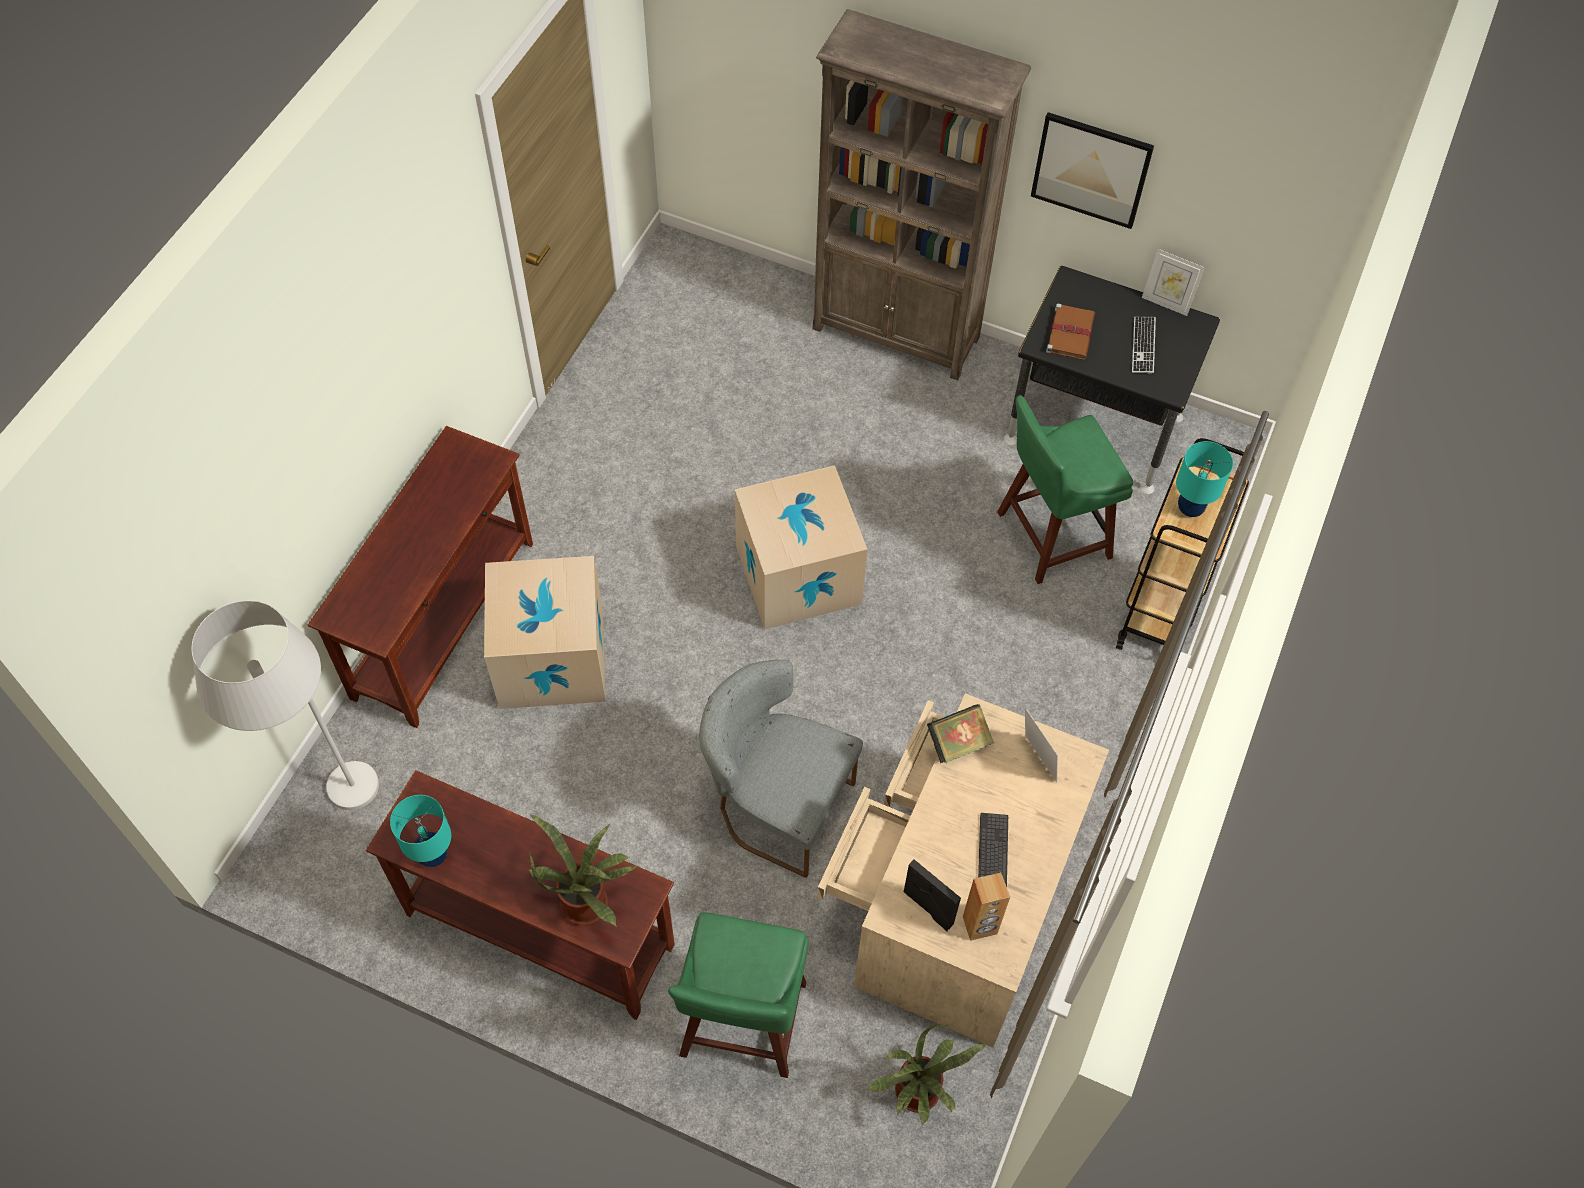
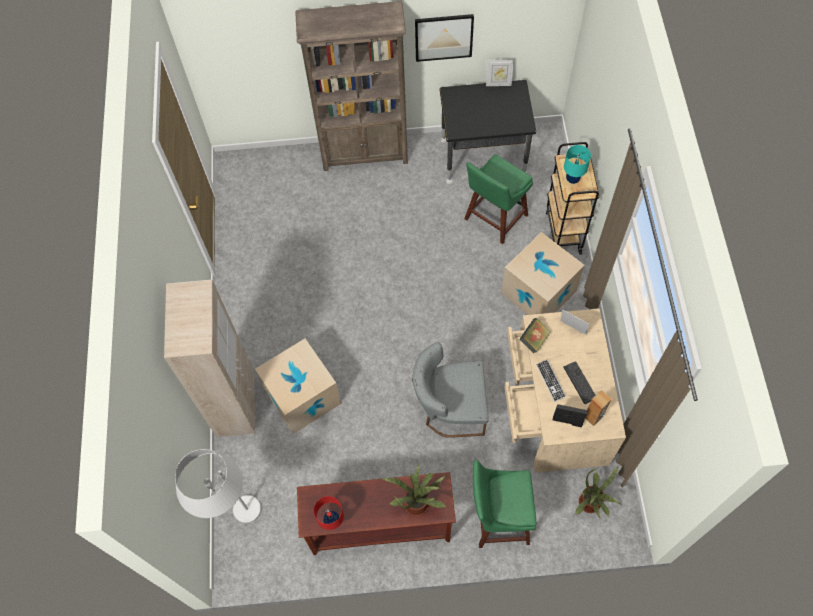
camera: 25 degrees left, 5 degrees up
(434, 855) = (333, 521): turquoise table lamp -> red table lamp
(444, 618) = (237, 405): brown console table -> beige cabinet
(741, 1026) = (497, 518): green chair -> green chair turned 105 degrees clockwise
(798, 575) = (392, 295): cardboard box -> cardboard box (538, 292)
(1070, 333) = (464, 119): brown book -> none
(1143, 346) = (501, 110): keyboard -> keyboard (550, 381)

